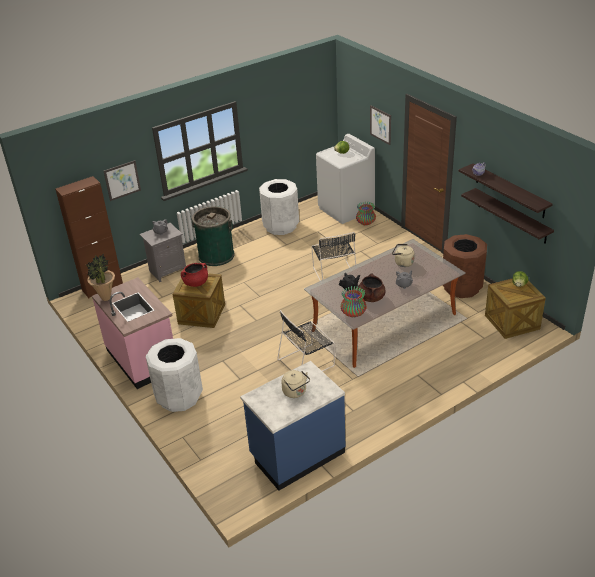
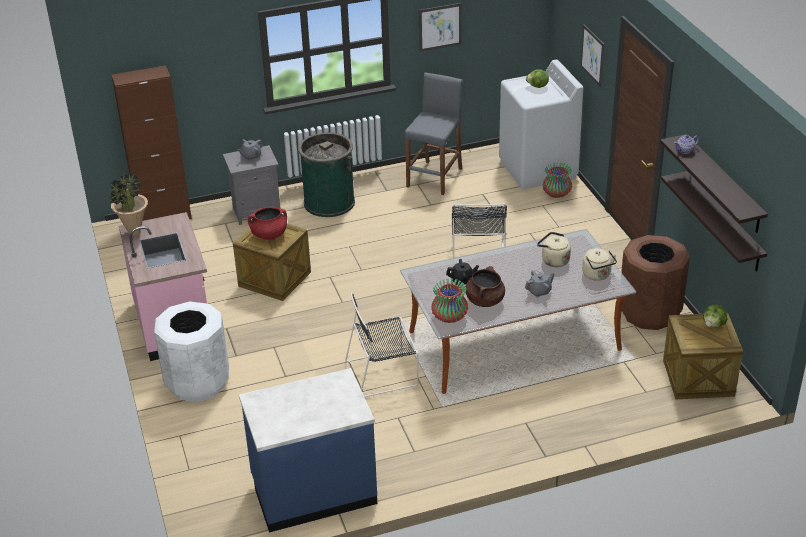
camera: 15 degrees right, 0 degrees up
(122, 180) = (208, 77): picture -> picture (440, 27)
(281, 226) = (435, 177): white trash can -> grey stool
(295, 392) = (311, 405): beige kettle -> beige kettle (597, 275)

